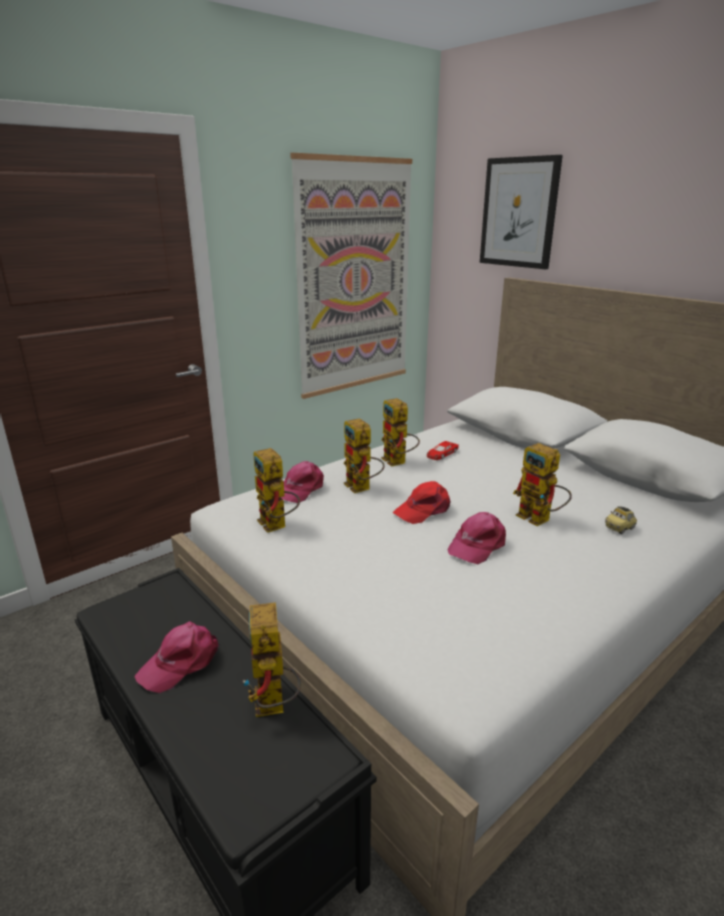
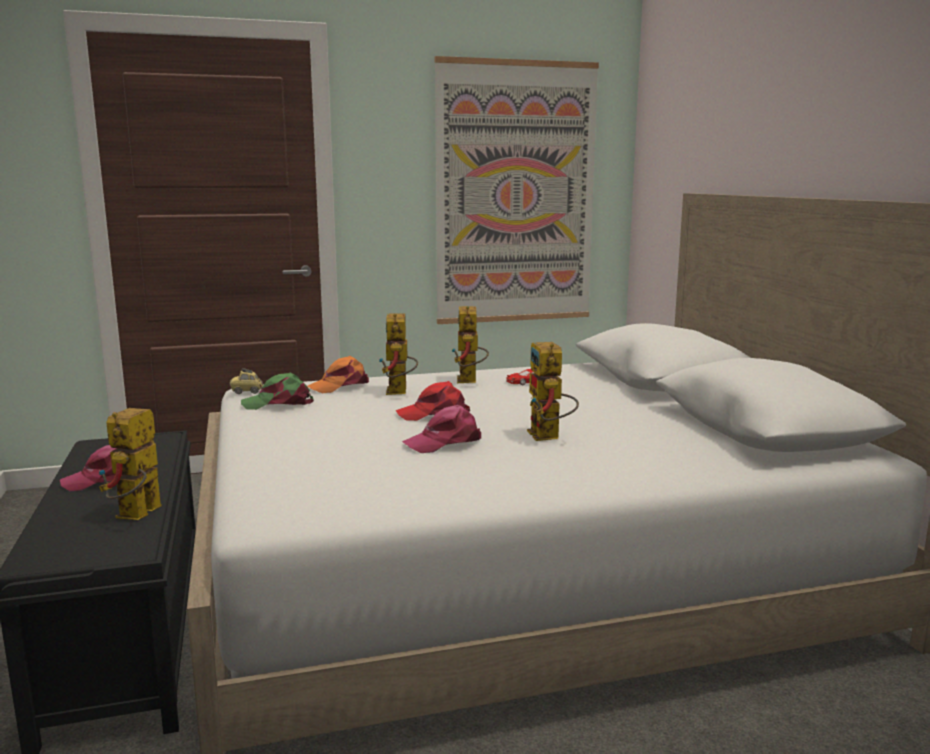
camera: 25 degrees right, 10 degrees down
(277, 526) = (279, 403): toy robot -> green cap
(300, 489) = (340, 386): pink cap -> orange cap
(519, 213) = (702, 114): picture -> none
(619, 528) = (633, 456): toy car -> toy car (247, 392)

